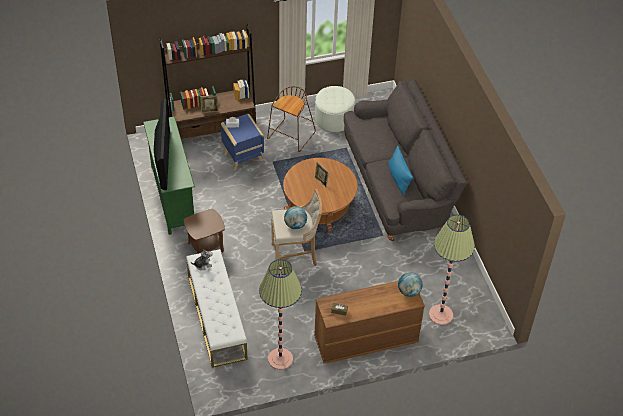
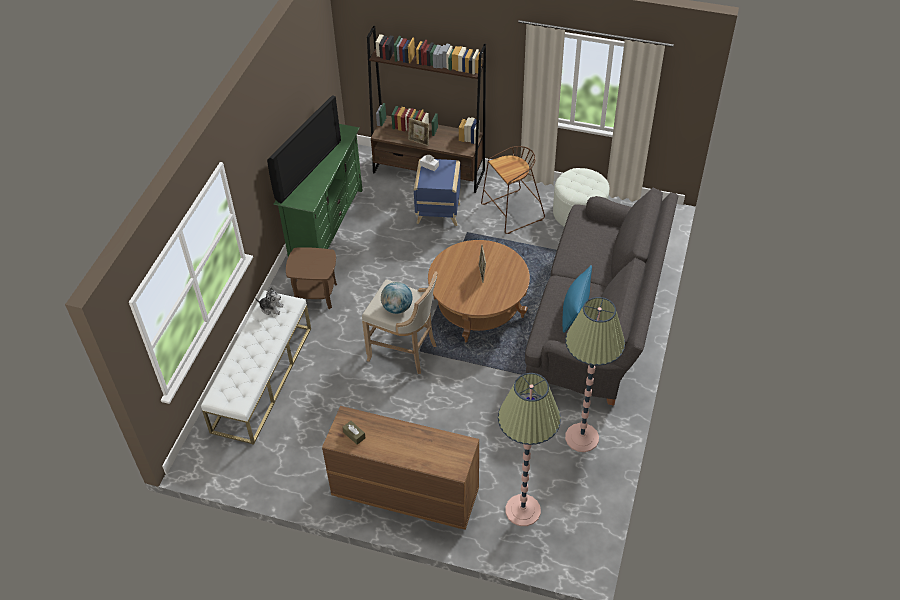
camera: 35 degrees right, 0 degrees up
(280, 359) = (289, 463): floor lamp -> floor lamp (581, 438)
(409, 291) = (459, 454): globe -> none

